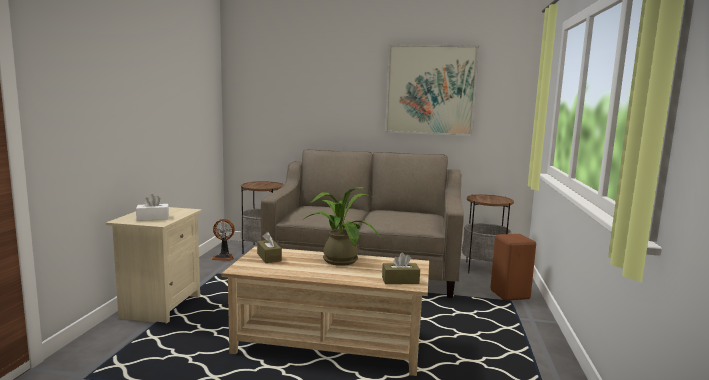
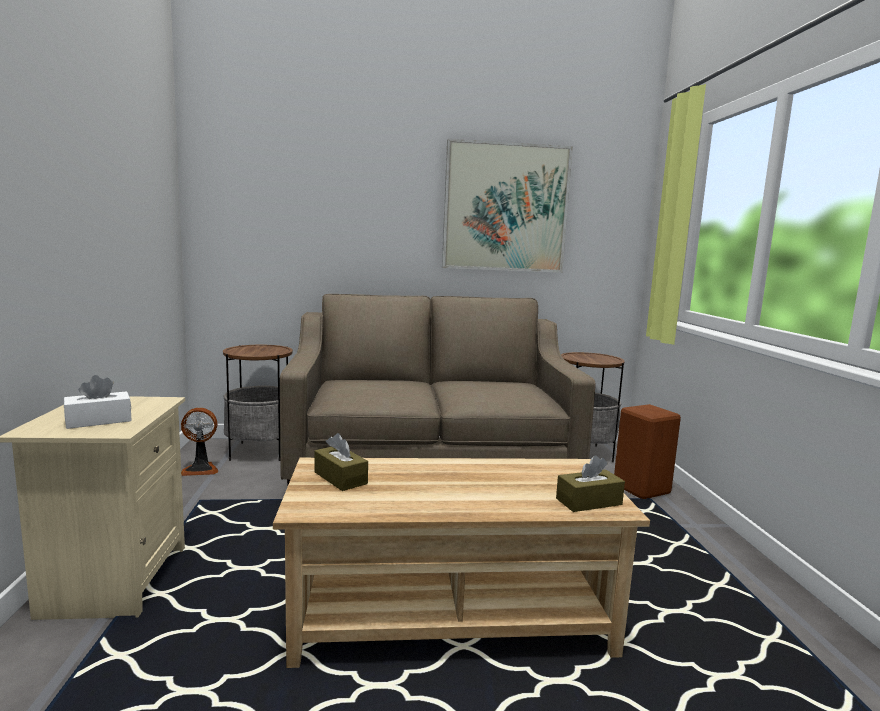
camera: 15 degrees left, 0 degrees up
(338, 259) = (457, 469): potted plant -> none

